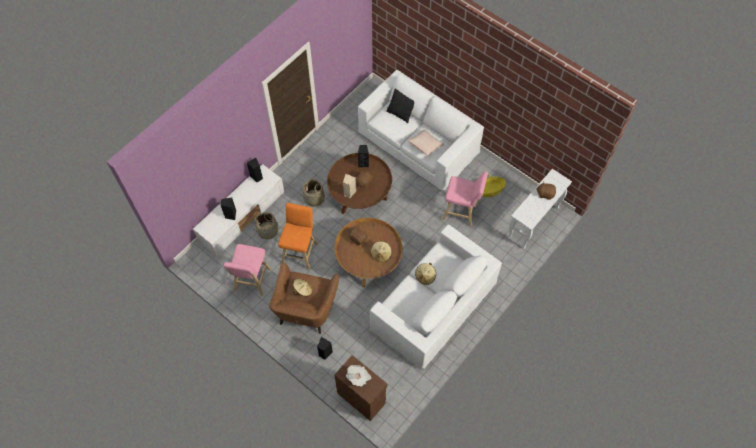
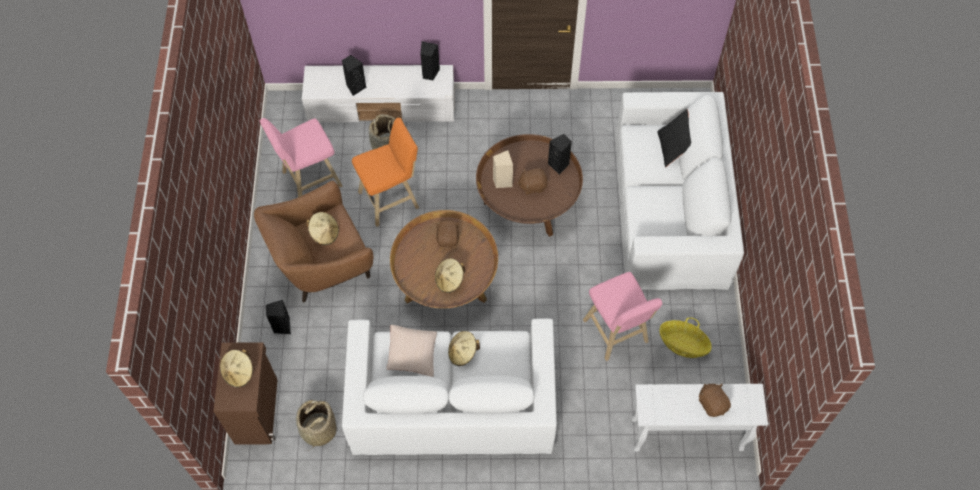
camera: 50 degrees right, 0 degrees up
(314, 199) = (475, 159): basket -> basket (318, 430)
(359, 377) = (239, 372): newspaper -> beige hat
(425, 145) = (652, 211): beige pillow -> beige pillow (412, 354)

